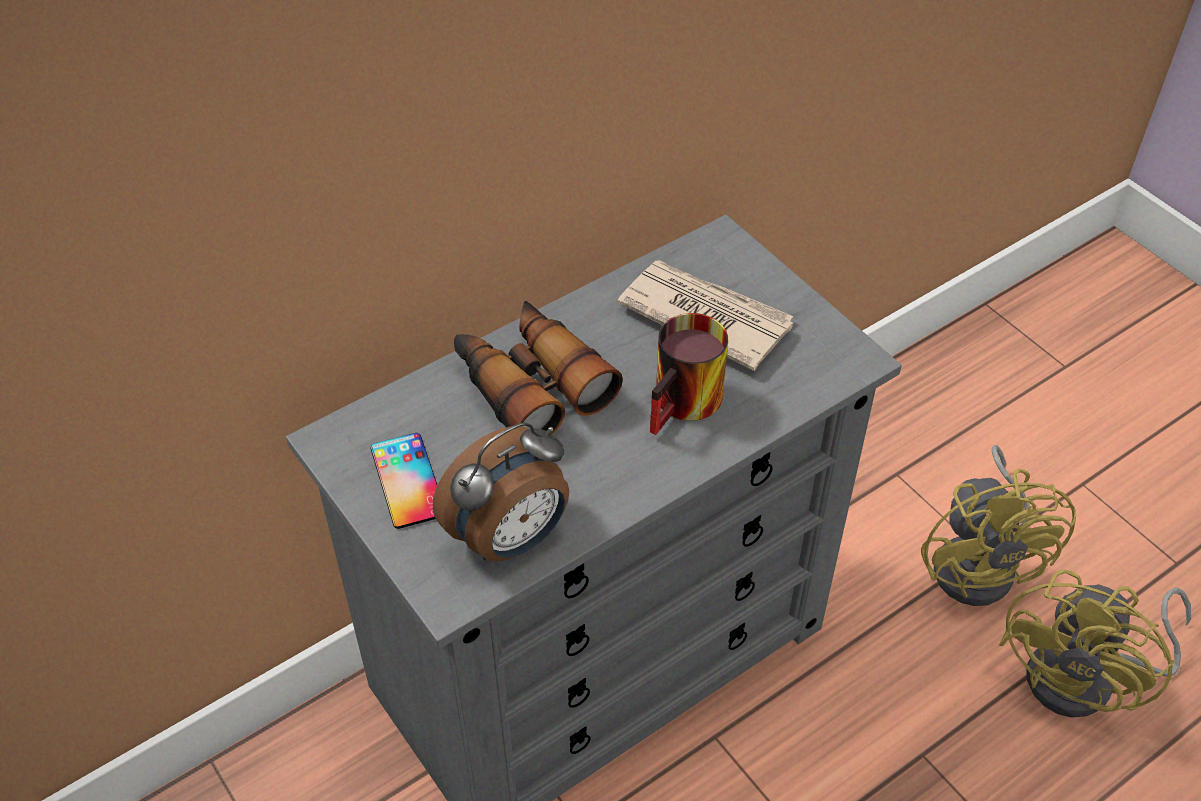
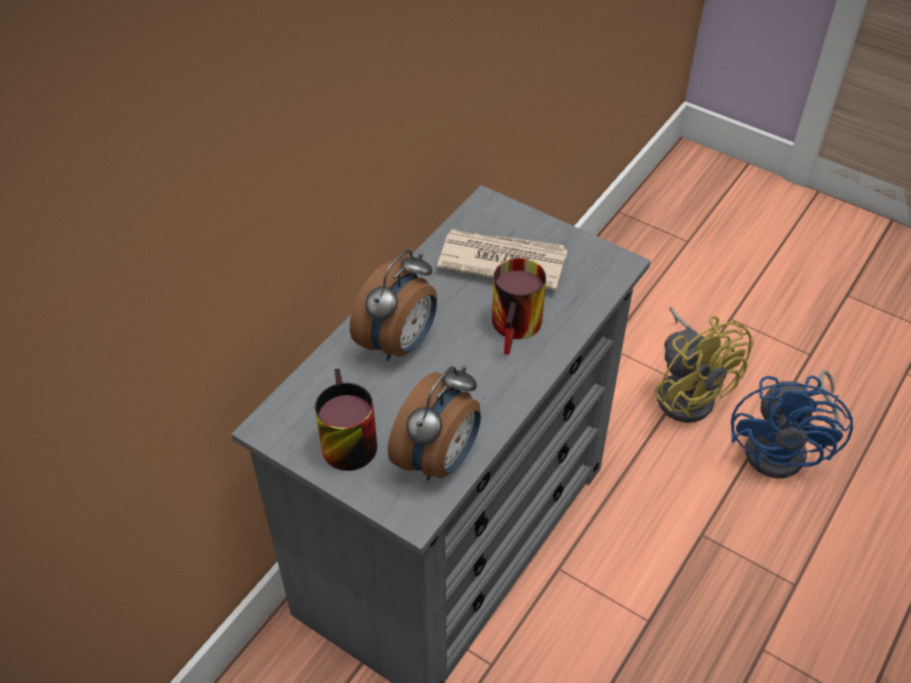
camera: 20 degrees left, 0 degrees up
(407, 480) = (342, 439): phone -> mug
(530, 384) = (399, 343): binoculars -> alarm clock
(1086, 680) = (785, 449): yellow fan -> blue fan

